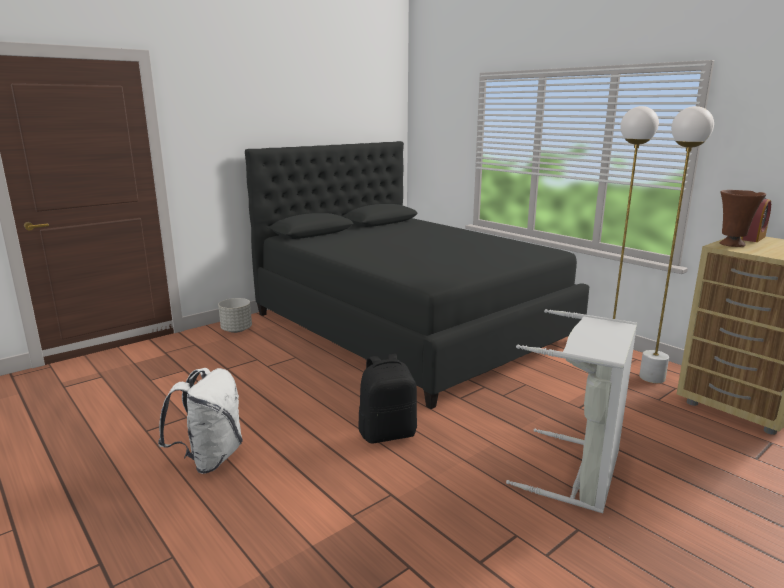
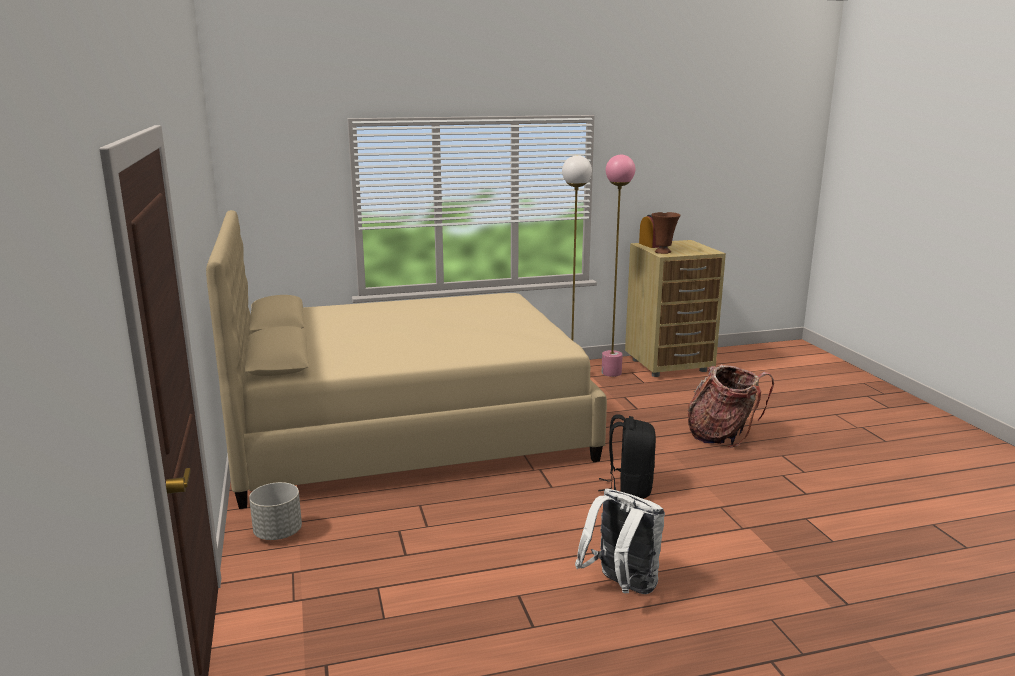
camera: 65 degrees left, 0 degrees up
(410, 326) = (408, 428): black bed -> beige bed
(579, 472) = (722, 436): grey laundry basket -> backpack
(652, 378) = (611, 373): white floor lamp -> pink floor lamp

